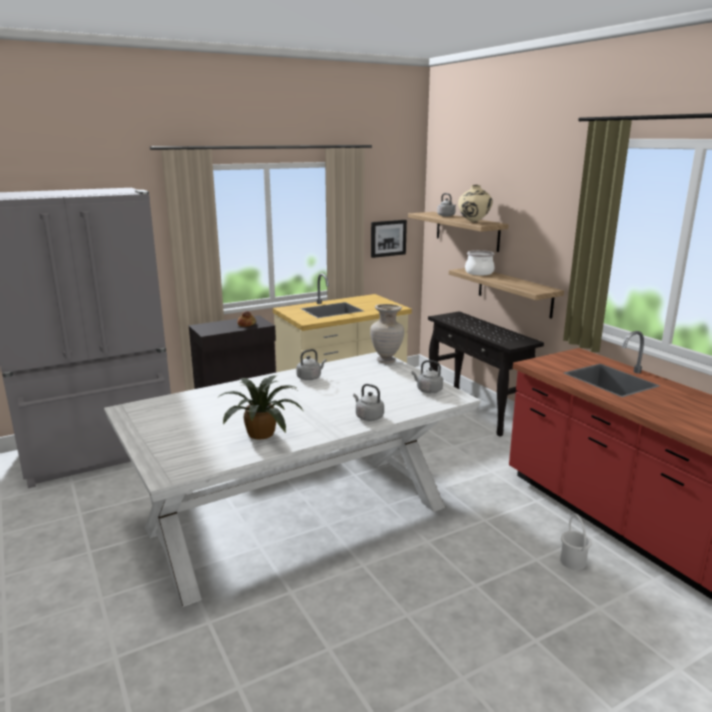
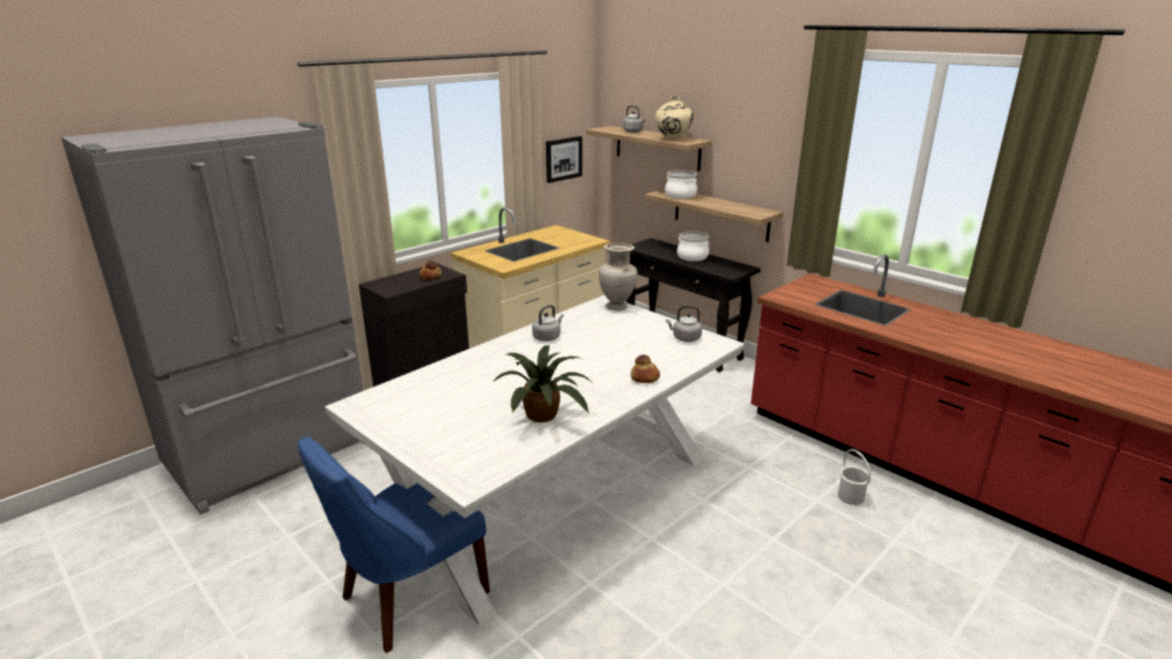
camera: 15 degrees left, 5 degrees up
(141, 575) = (409, 597): none -> blue chair
(368, 417) = (644, 378): grey kettle -> bread
(485, 329) = (692, 257): none -> cooking pot

